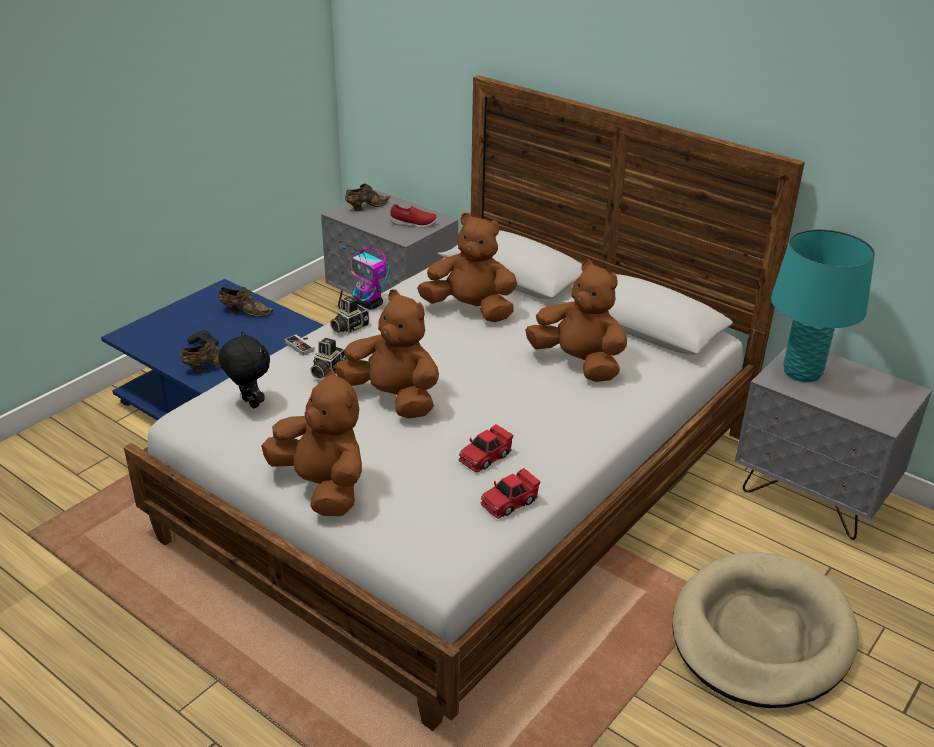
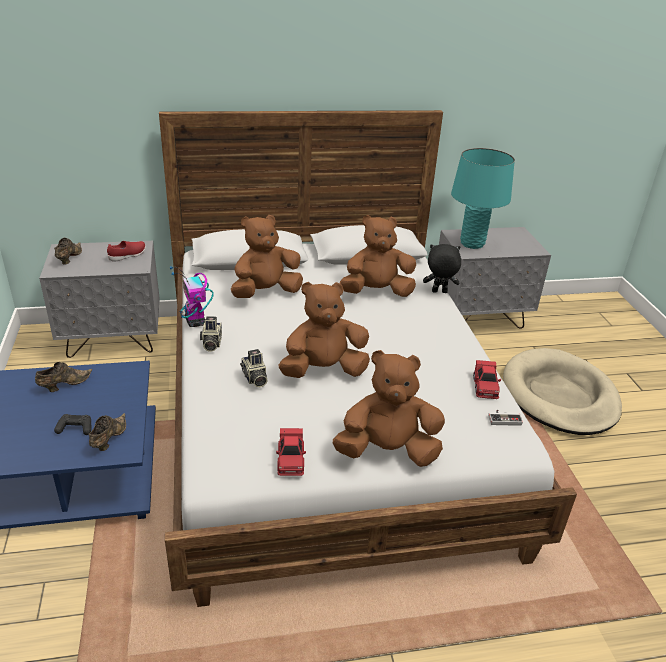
camera: 50 degrees left, 0 degrees up
(249, 403) = (244, 433): black plush toy -> black plush toy (439, 292)
(302, 346) = (202, 373): game controller -> game controller (504, 418)
(369, 304) = (195, 322): toy robot -> toy robot turned 75 degrees clockwise
(485, 457) = (430, 371): red toy car -> red toy car (290, 459)

